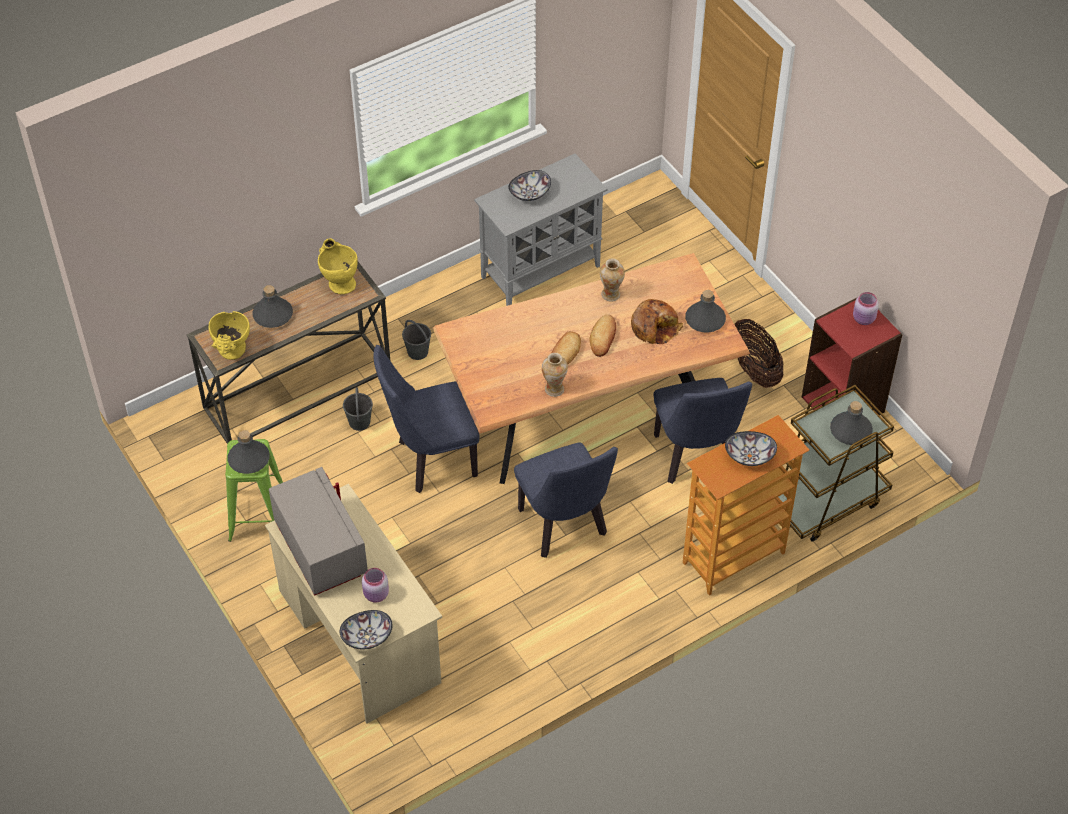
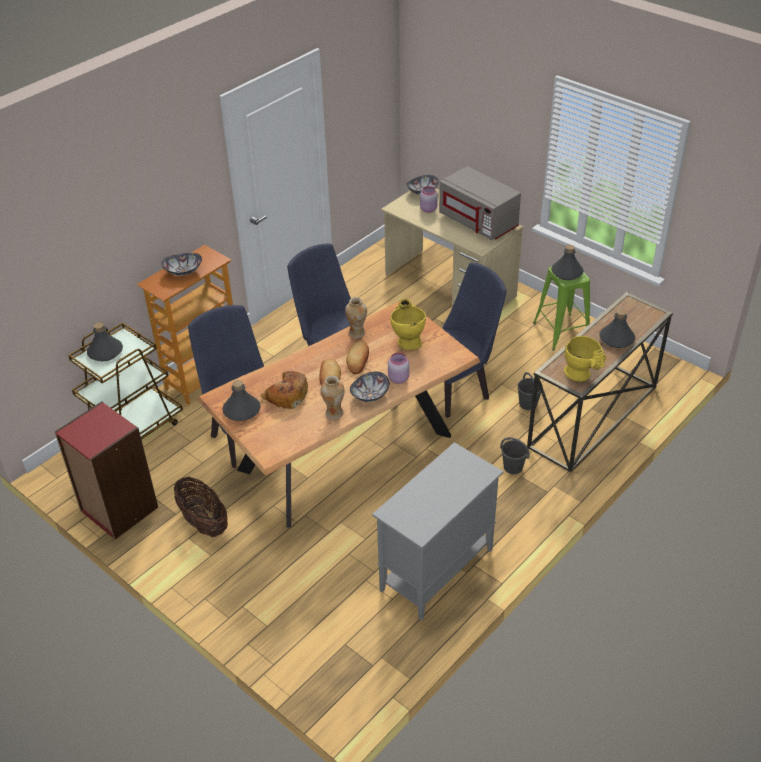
camera: 165 degrees right, 10 degrees down
(232, 353) = (626, 307): yellow vase -> yellow vase (407, 340)
(530, 194) = (449, 488): bowl -> bowl (369, 395)
(864, 319) = (91, 436): pink jar -> pink jar (398, 378)

